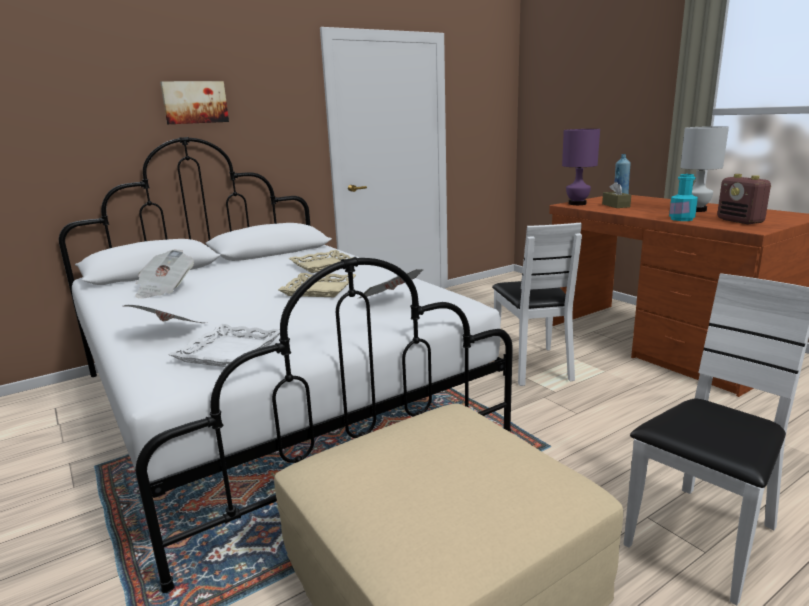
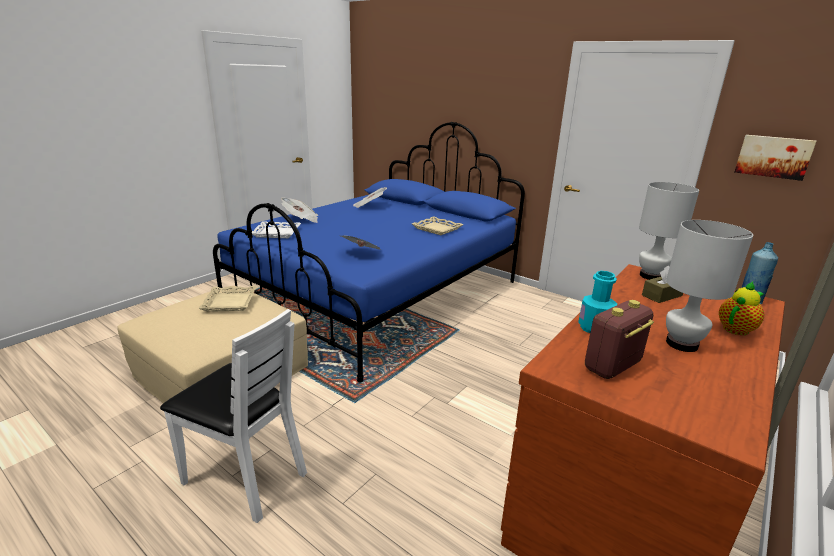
camera: 70 degrees right, 5 degrees up
(195, 102) = (467, 99): picture -> picture (773, 156)
(273, 403) = (379, 294): white bed -> blue bed
(319, 289) = (381, 235): beige tray -> beige tray (230, 302)
(533, 365) = (494, 388): white chair -> none
(577, 203) = (651, 276): purple table lamp -> white table lamp
(666, 202) = (737, 328): none -> teapot

